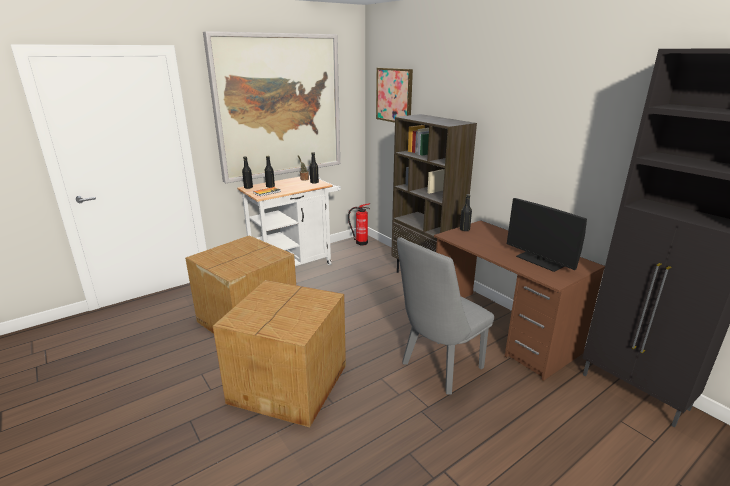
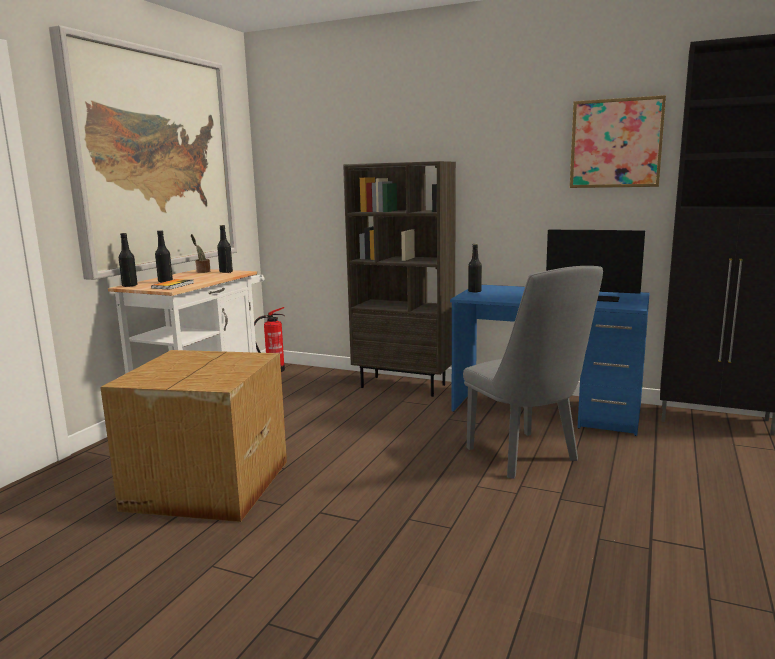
camera: 30 degrees left, 10 degrees down
(291, 383) = (368, 528): cardboard box -> none
(394, 95) = (310, 148): picture -> picture (616, 143)
(438, 369) = (527, 458): grey chair -> grey chair turned 45 degrees counterclockwise
(501, 331) = (546, 409): brown desk -> blue desk

